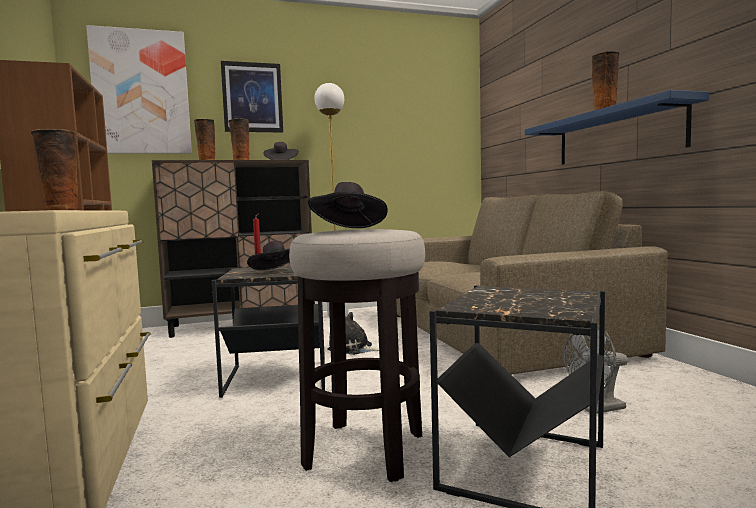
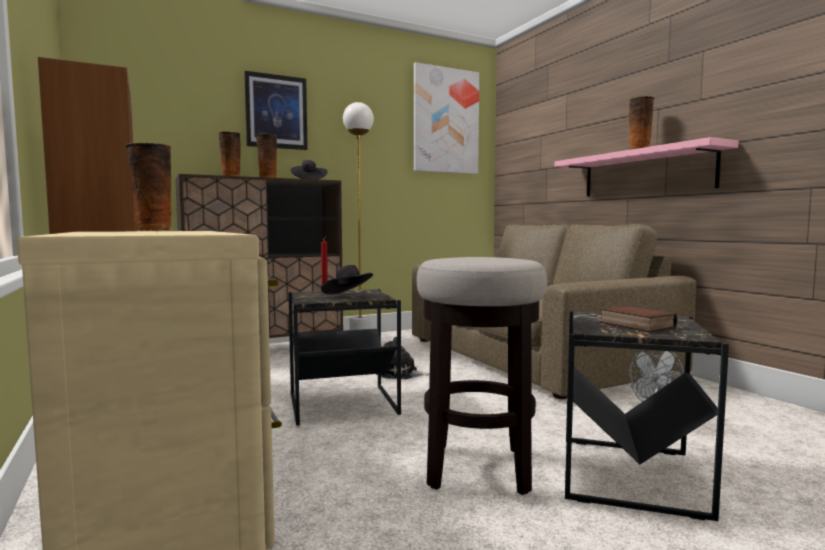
camera: 10 degrees left, 0 degrees up
(141, 92) = (157, 98): picture -> picture (445, 121)
(349, 230) = (479, 258): black hat -> none
(519, 301) = (634, 325): none -> book
(616, 135) = (645, 173): blue shelf -> pink shelf

